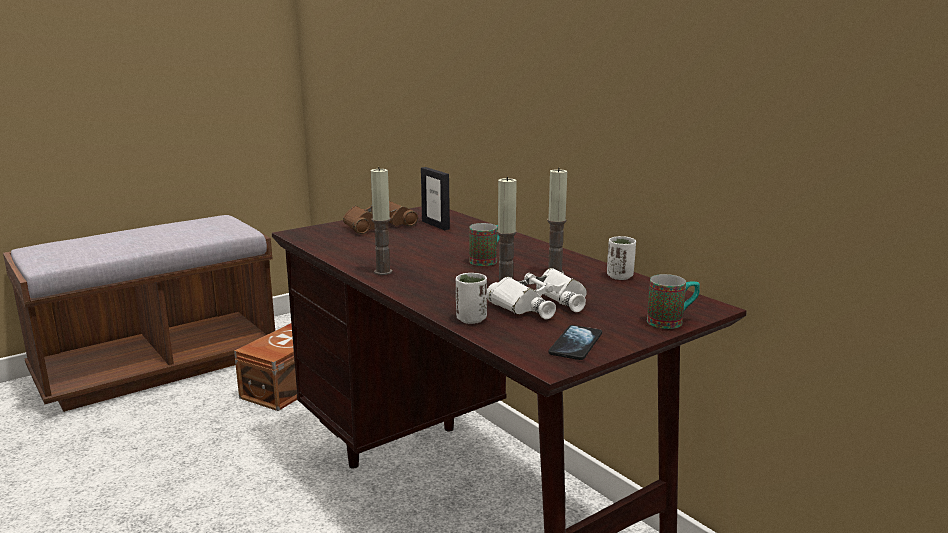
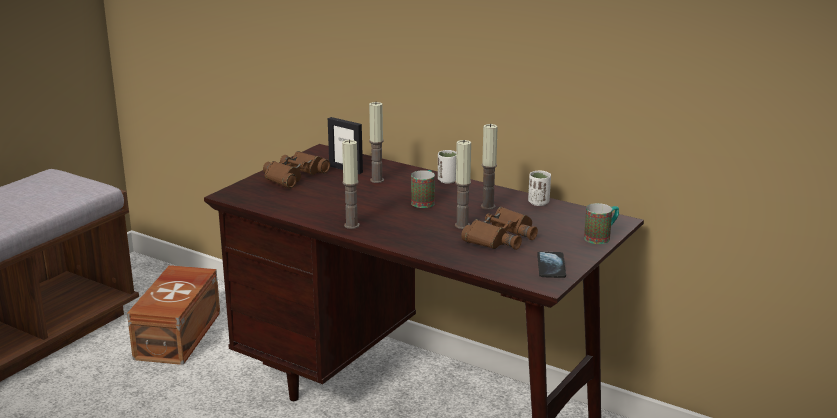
camera: 20 degrees left, 5 degrees up
(456, 237) = (377, 180): none -> candle
(471, 319) = (462, 258): white cup -> white cup (447, 180)
(540, 305) = (501, 237): white binoculars -> brown binoculars

